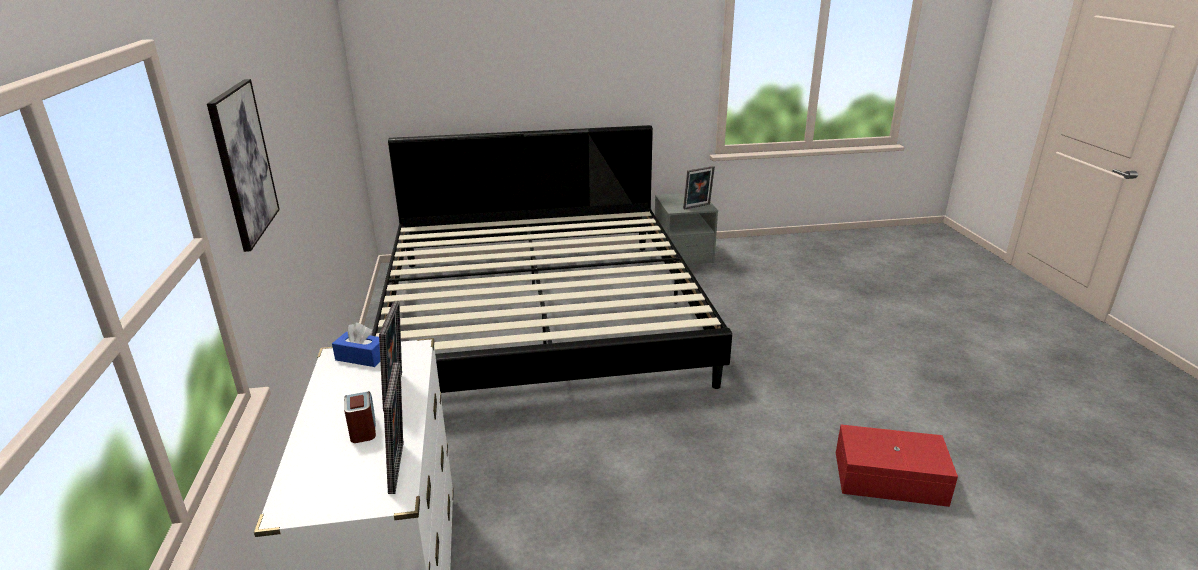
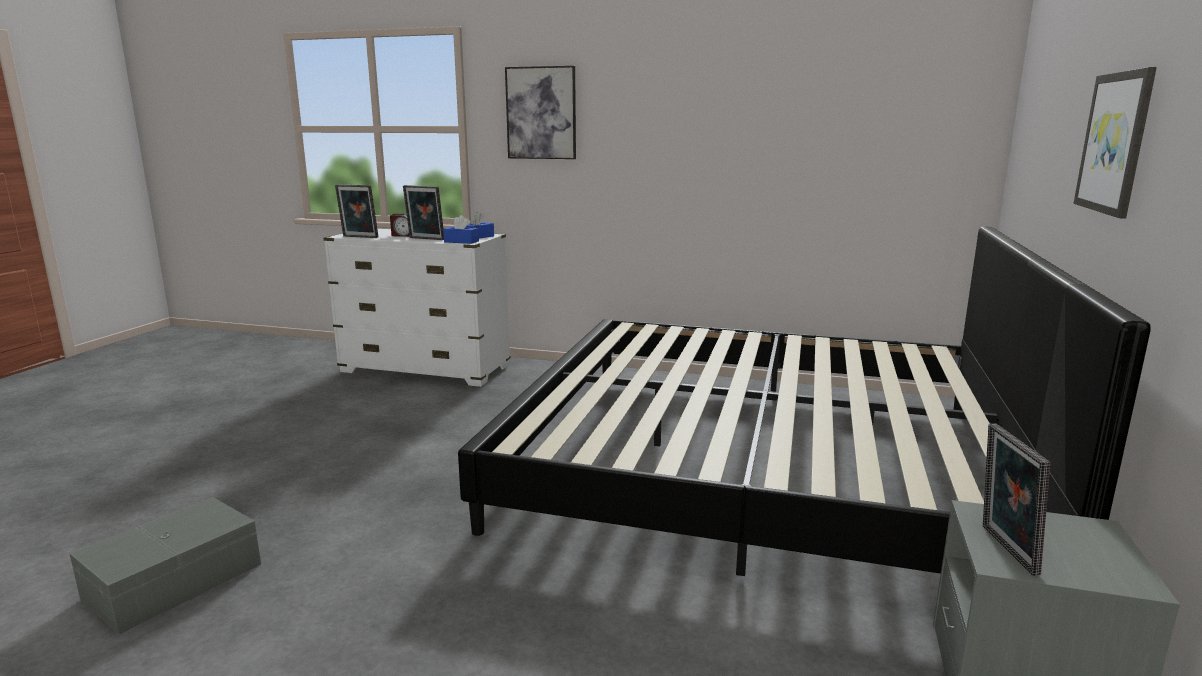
camera: 115 degrees right, 10 degrees down
(413, 354) = (461, 241): none -> blue tissue box
(561, 66) = (1115, 142): none -> picture
(888, 477) = (176, 581): red storage box -> grey storage box

